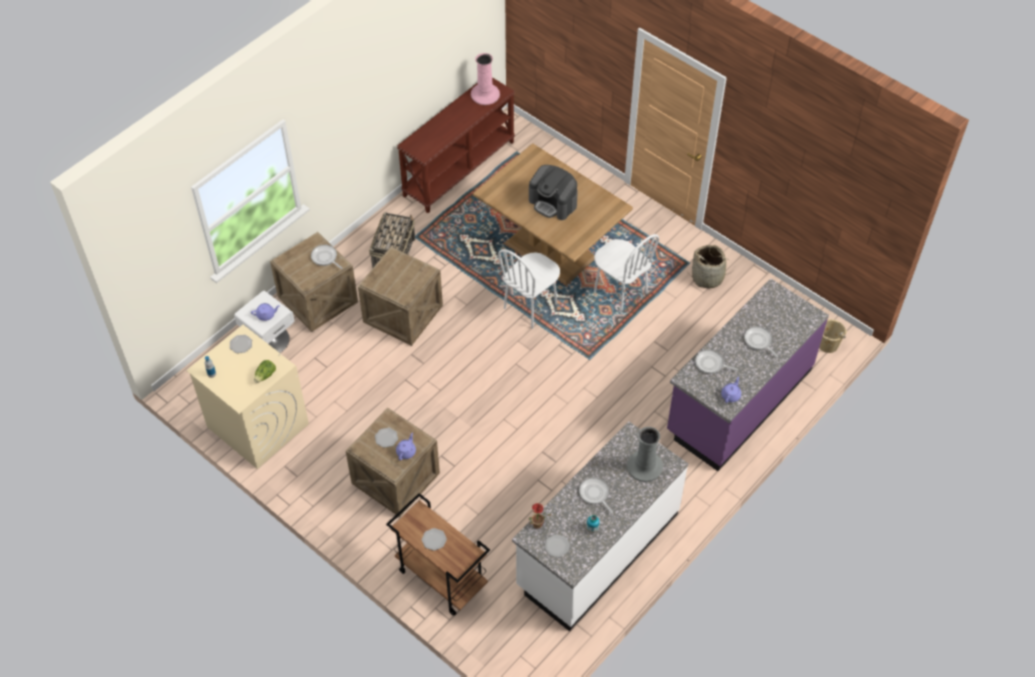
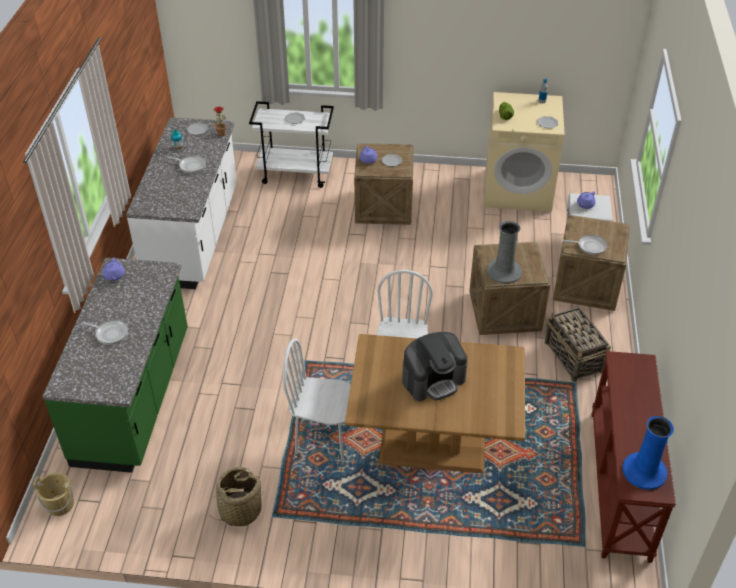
camera: 145 degrees right, 10 degrees down
(440, 578) = (296, 174): brown cart -> white cart
(485, 95) = (644, 471): pink vase -> blue vase
(553, 202) = (433, 379): coffee machine -> coffee machine turned 150 degrees clockwise
(644, 466) = (162, 197): grey vase -> grey vase (504, 272)
(711, 364) = (149, 292): frying pan -> none
(738, 400) = (134, 397): purple counter -> green counter

